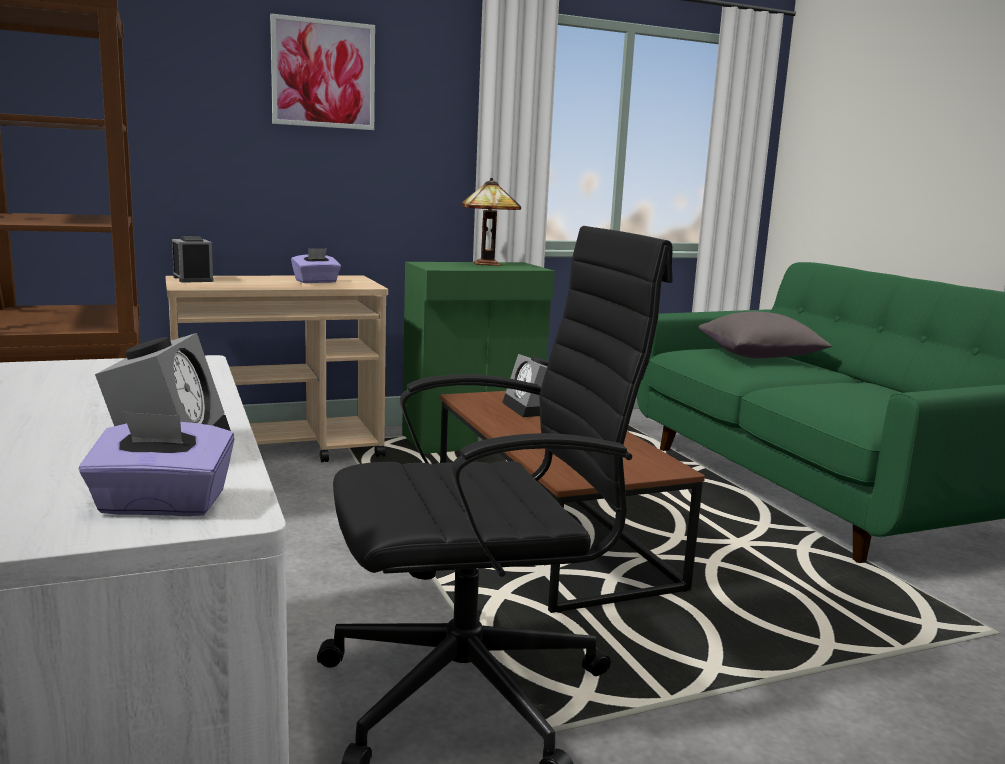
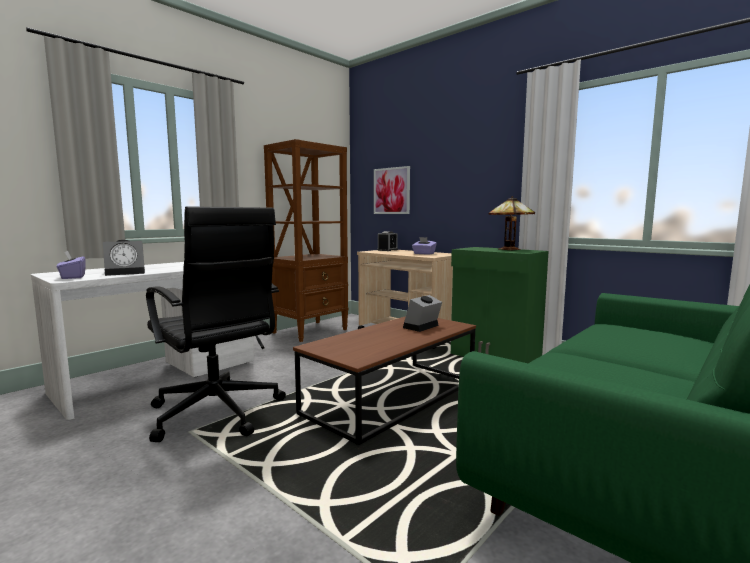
camera: 65 degrees right, 5 degrees down
(323, 74) = (451, 151): picture -> picture (391, 191)
(759, 357) = (648, 339): grey pillow -> none

